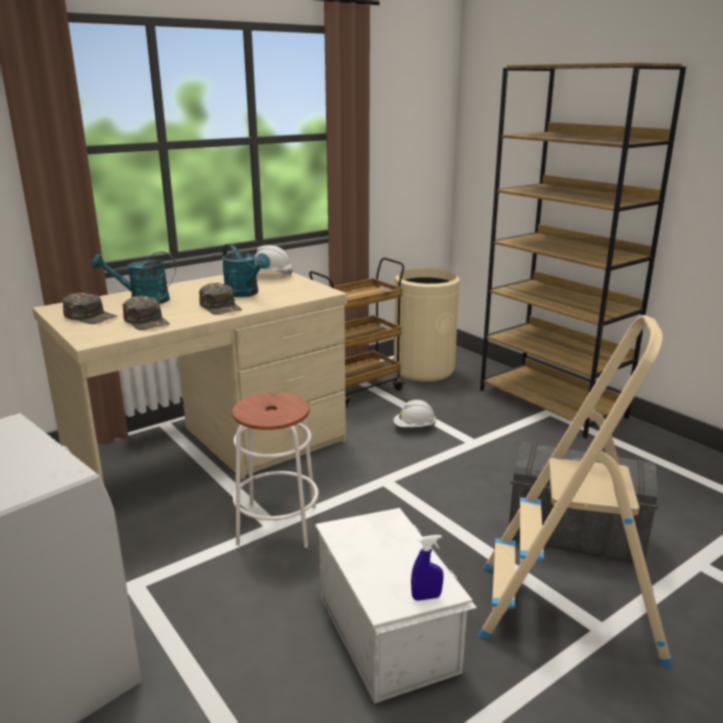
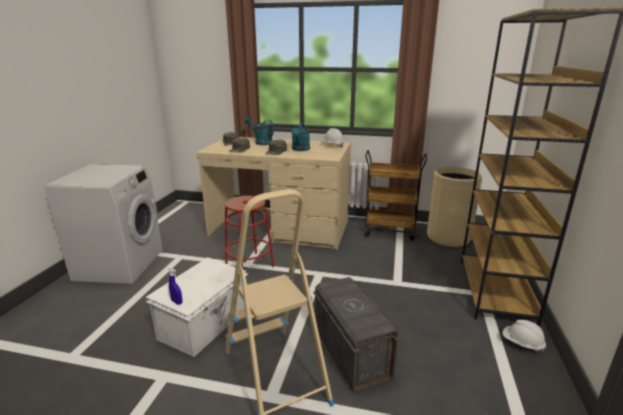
camera: 50 degrees right, 0 degrees up
(277, 525) = (249, 265): white stool -> red stool
(414, 427) = (381, 260): white hard hat -> white hard hat (522, 344)

